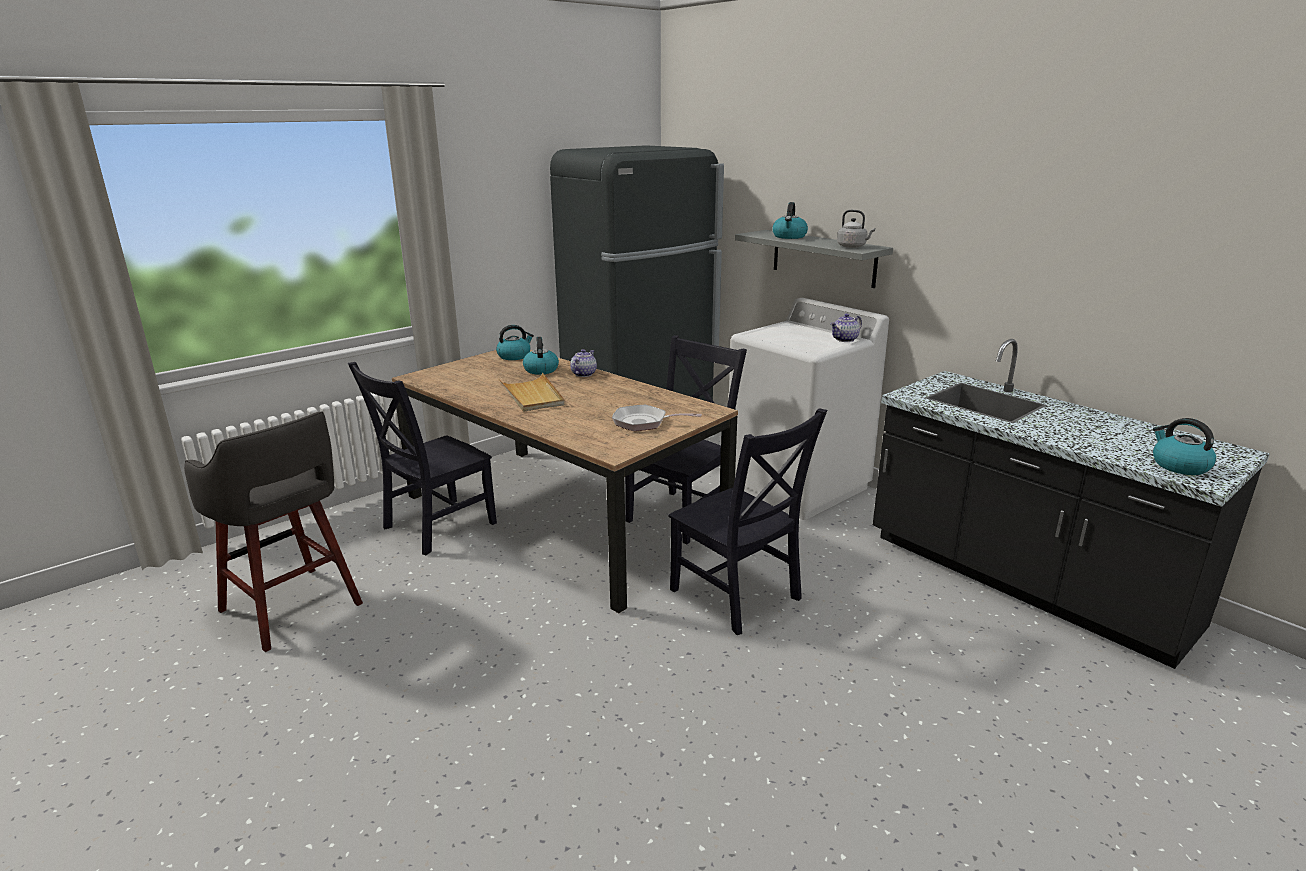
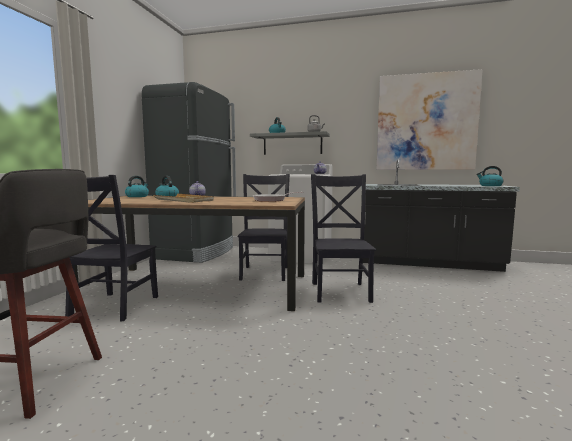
camera: 35 degrees left, 15 degrees down
(738, 597) = (340, 291): black chair -> black chair turned 105 degrees counterclockwise
(1108, 256) = (426, 123): none -> picture

